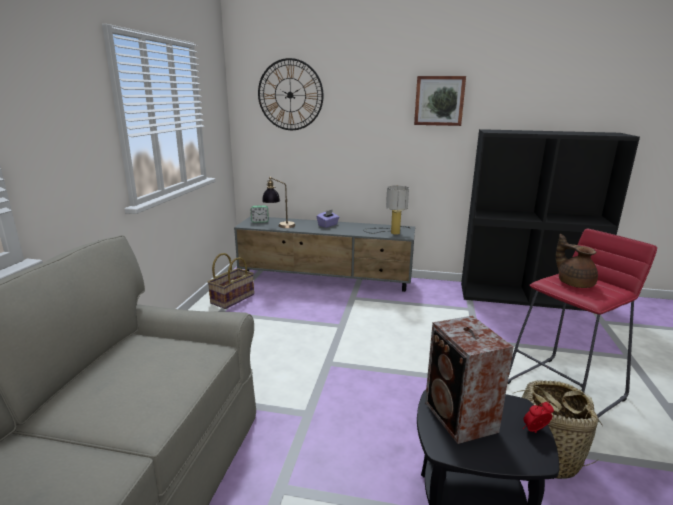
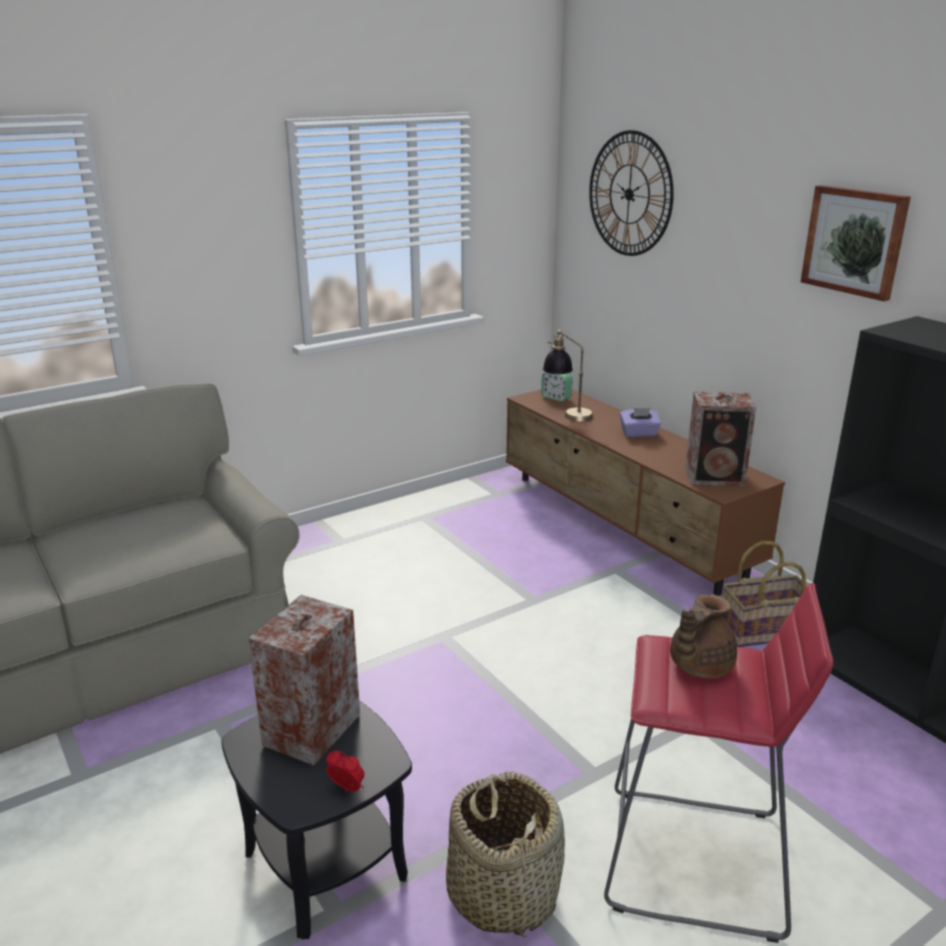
camera: 45 degrees right, 5 degrees up
(232, 298) = (462, 504): basket -> basket (763, 630)
(326, 279) = (623, 526): grey tv stand -> brown tv stand
(390, 231) = (716, 477): table lamp -> speaker
(574, 283) = (698, 666): brown teapot -> brown teapot turned 150 degrees counterclockwise

